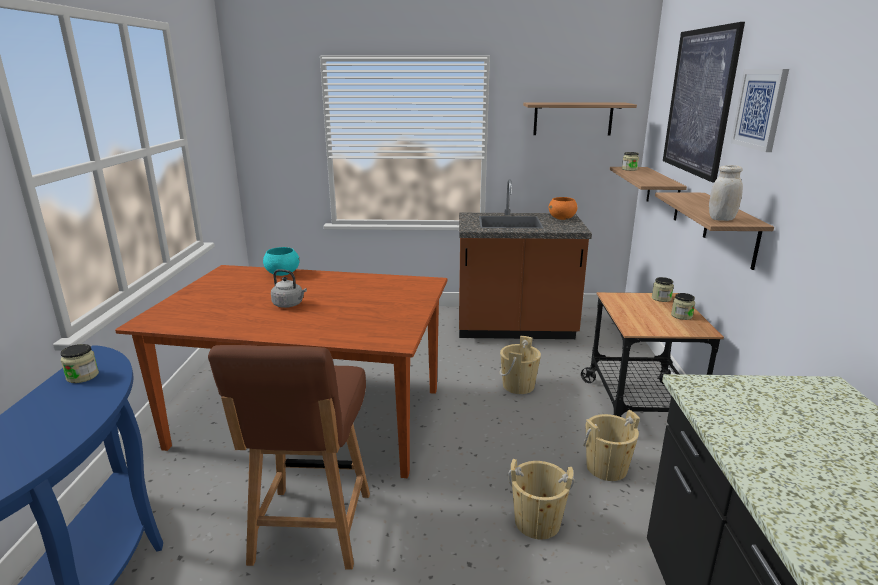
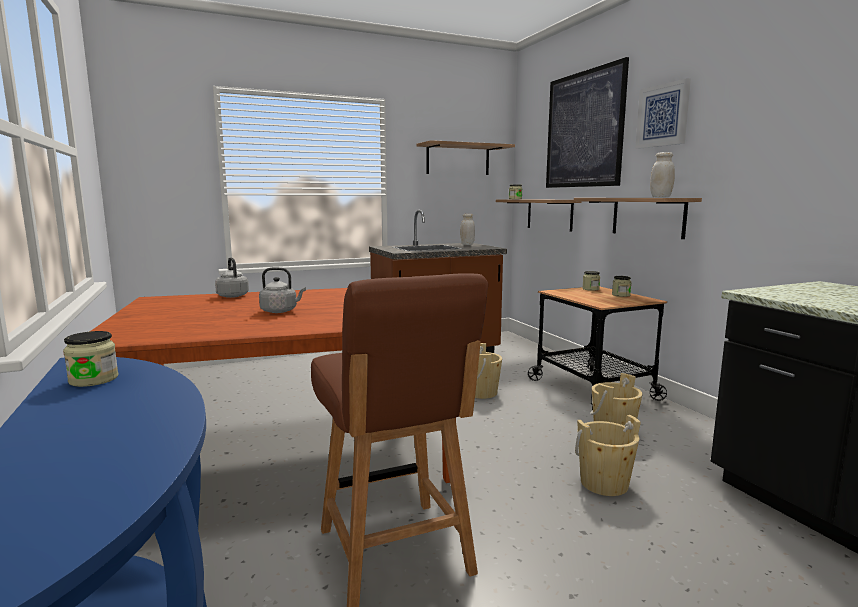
camera: 25 degrees left, 10 degrees down
(282, 274) = (232, 295): turquoise bowl -> grey kettle
(562, 218) = (467, 244): orange bowl -> white jar

